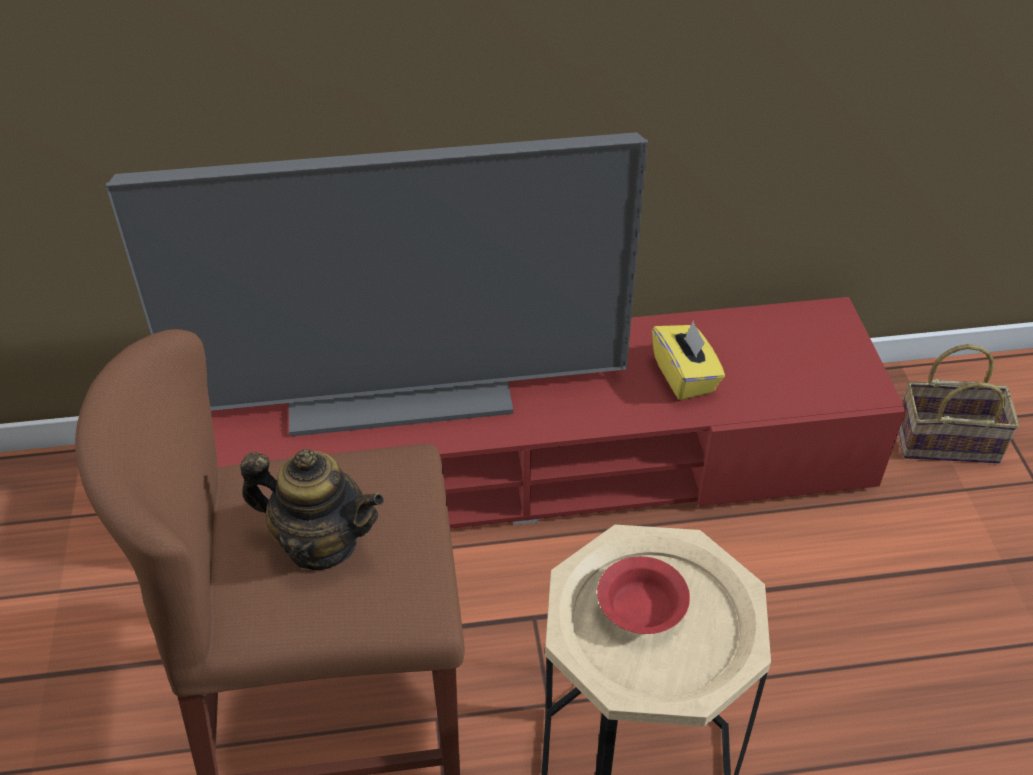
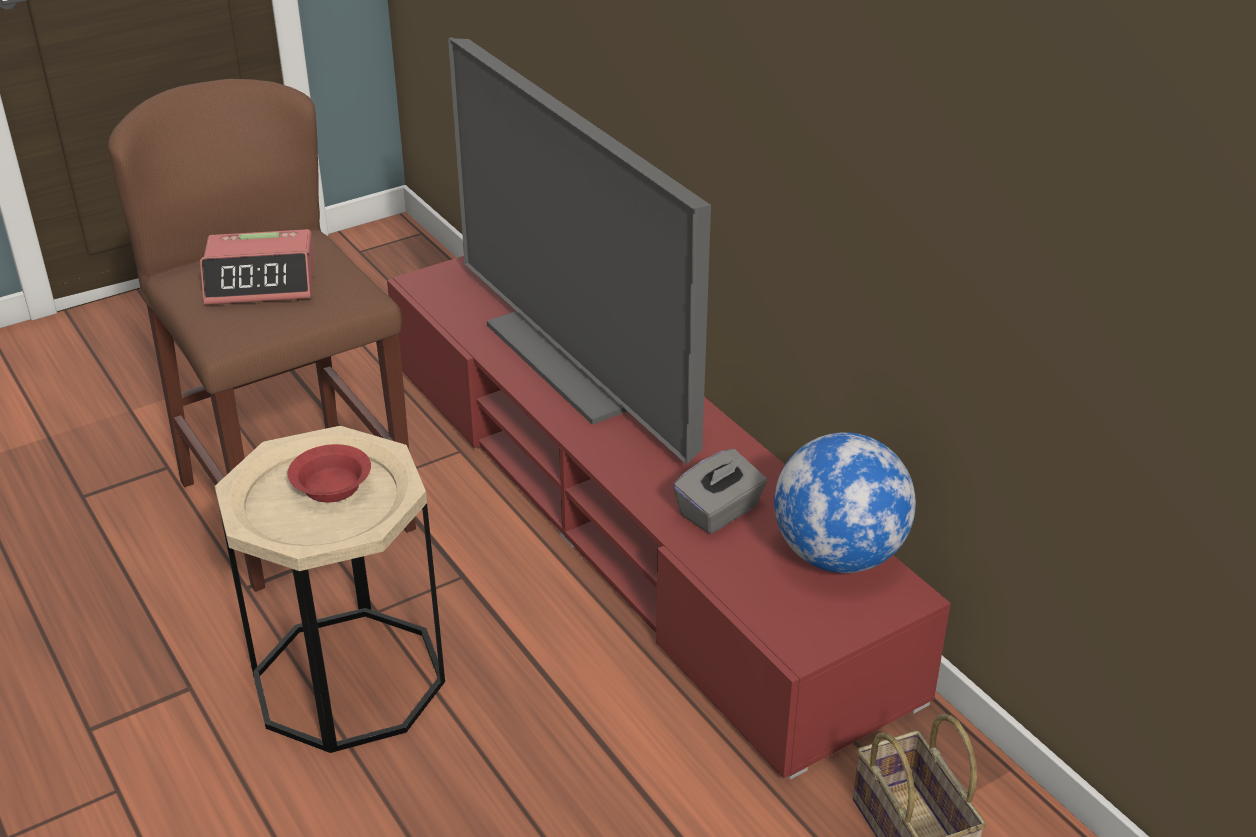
camera: 65 degrees right, 10 degrees down
(321, 543) = (262, 282): teapot -> alarm clock
(685, 376) = (719, 512): yellow tissue box -> grey tissue box
(772, 331) = (839, 556): none -> globe

